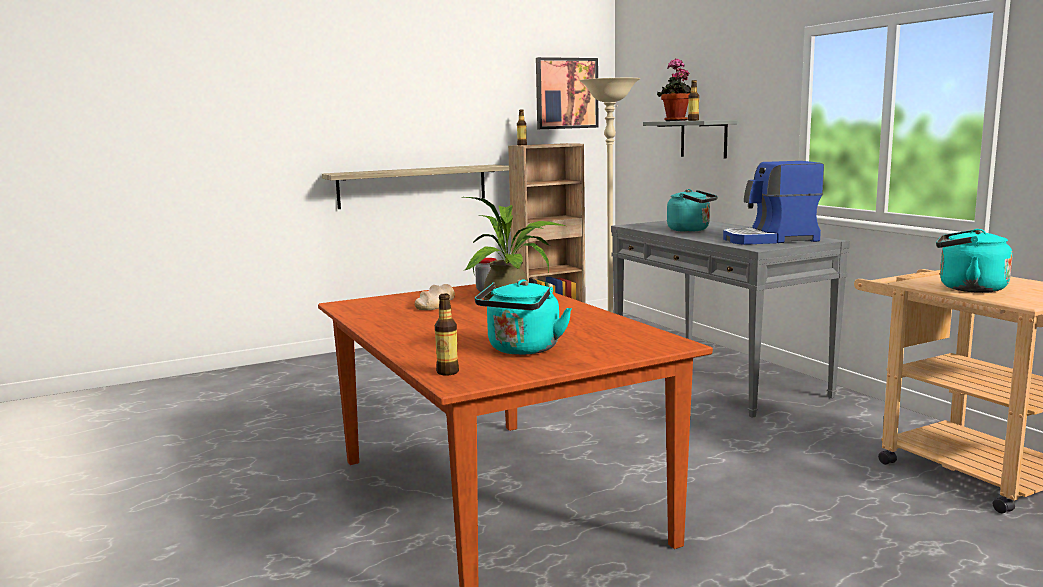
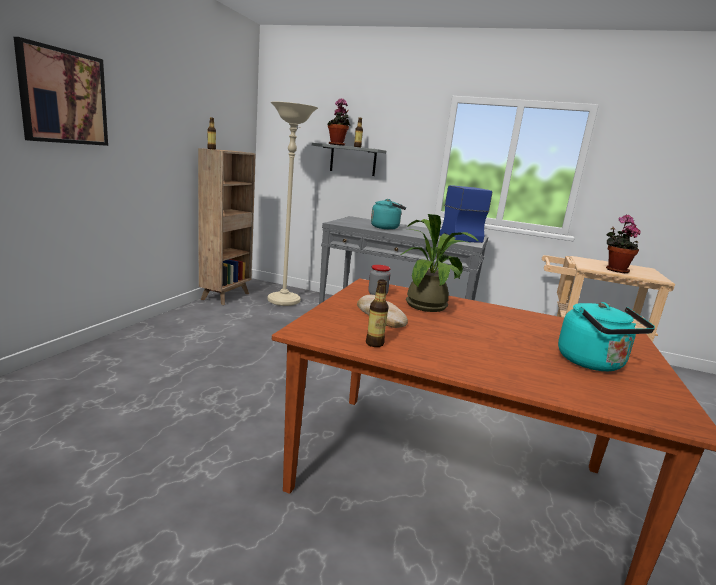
camera: 45 degrees left, 5 degrees up
(413, 186) = (126, 180): shelf -> none
(447, 372) = (642, 410): bottle -> bottle (374, 343)
(566, 93) = (232, 109): picture -> picture (63, 97)
(771, 240) = (454, 236): coffee machine -> coffee machine turned 120 degrees clockwise
(967, 288) = (615, 270): turquoise kettle -> potted plant

